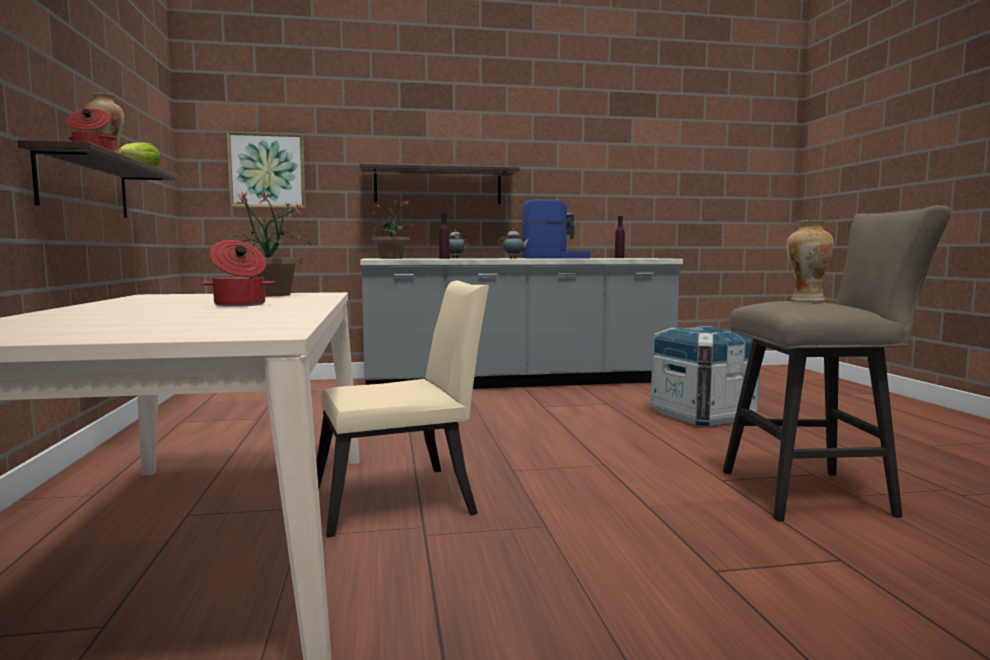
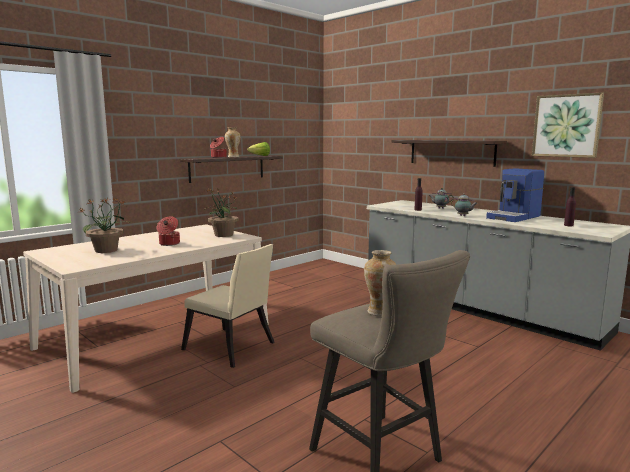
camera: 55 degrees right, 5 degrees up
(267, 171) = (359, 142): picture -> picture (566, 126)
(392, 258) = (399, 204): potted plant -> potted plant (107, 250)
(554, 258) = (514, 217): coffee machine -> coffee machine turned 90 degrees clockwise
(702, 415) = (514, 384): crate -> none

